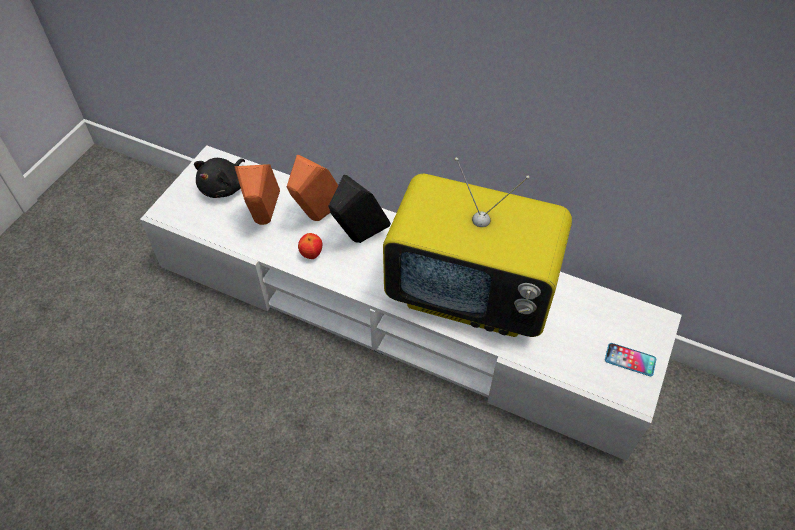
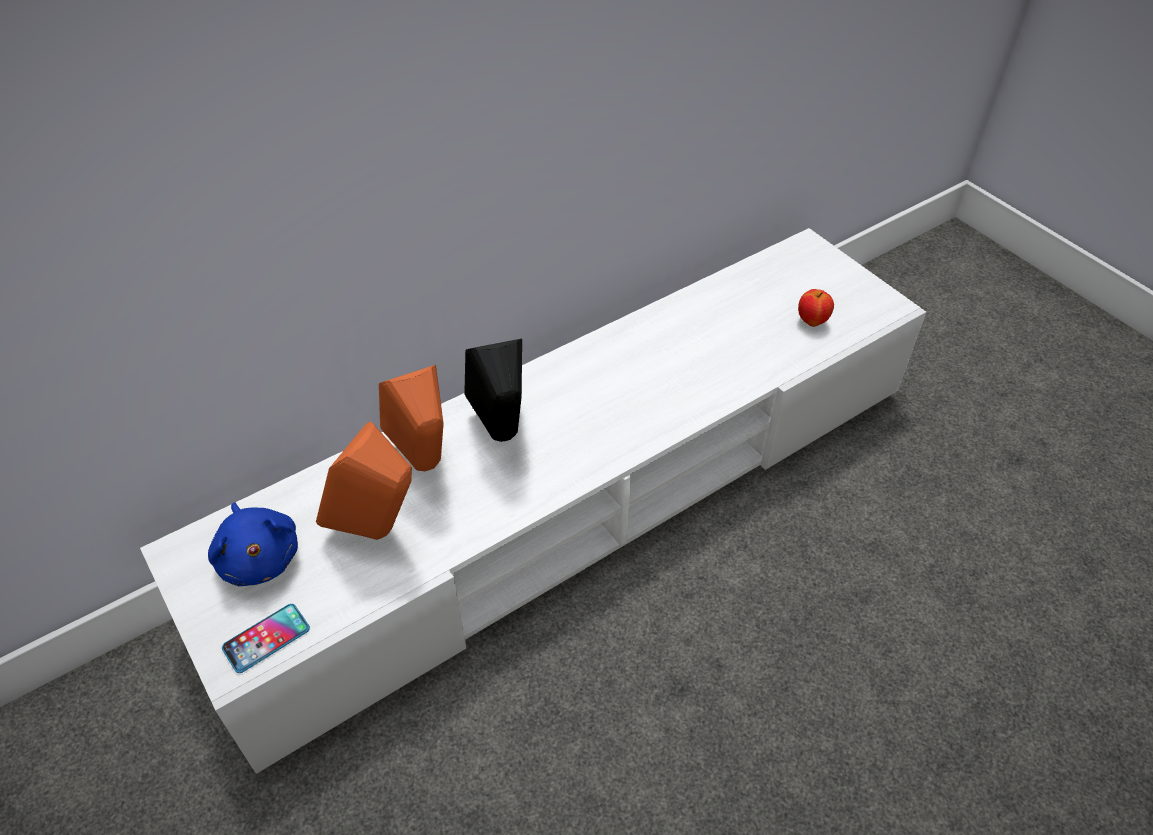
camera: 60 degrees left, 5 degrees down
(224, 187) = (259, 557): black plush toy -> blue plush toy
(311, 254) = (488, 500): apple -> apple (812, 321)
(472, 294) = (674, 368): television -> none
(630, 360) = (843, 288): phone -> phone (266, 638)

